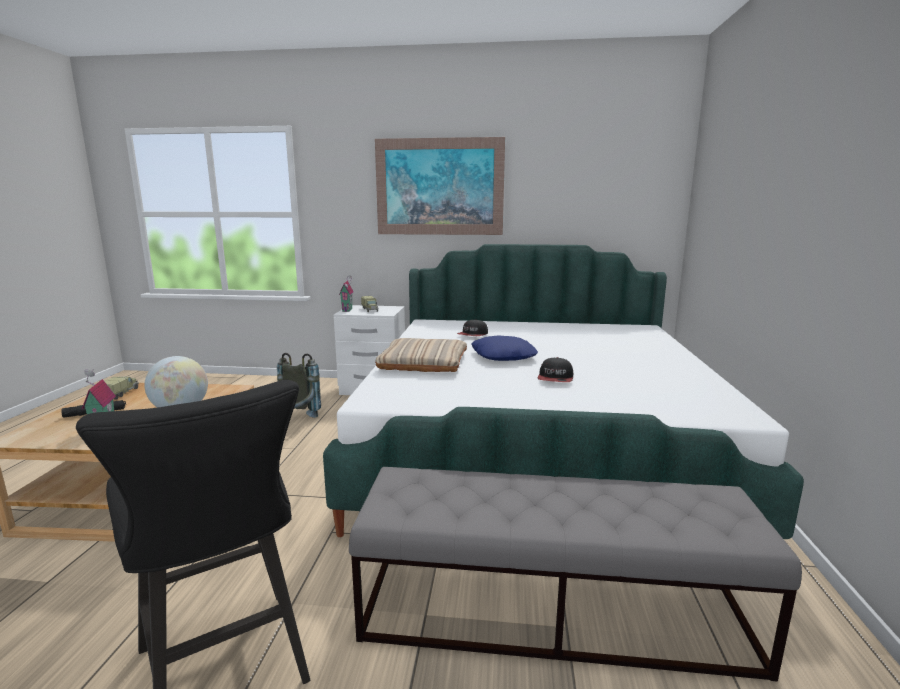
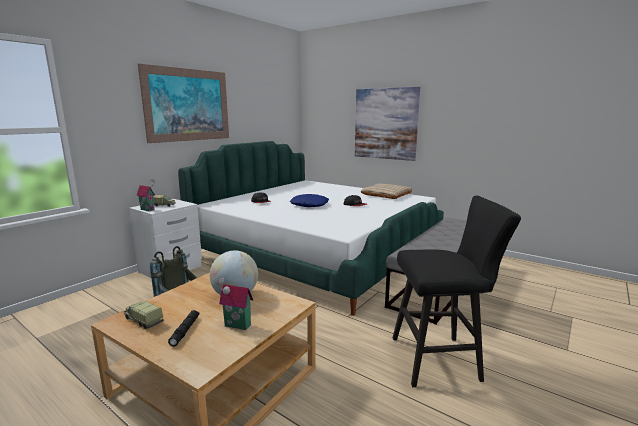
camera: 60 degrees left, 0 degrees up
(423, 362) = (295, 217): beige pillow -> beige pillow (386, 195)
(775, 220) = (385, 124): none -> picture

